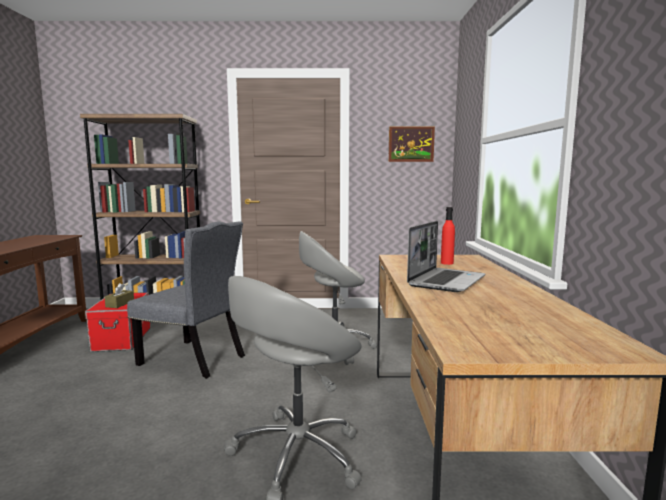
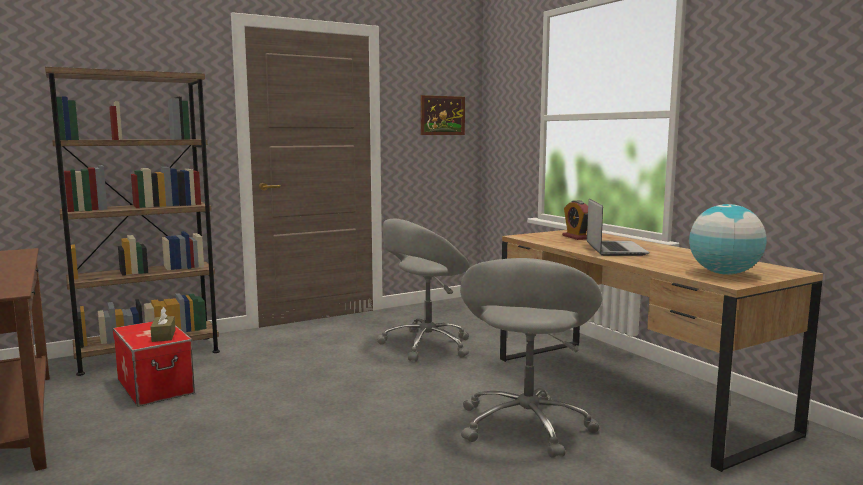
camera: 30 degrees left, 0 degrees up
(192, 359) = (292, 385): grey chair -> none
(447, 263) = (576, 237): red bottle -> alarm clock
(496, 333) = (724, 273): none -> globe

